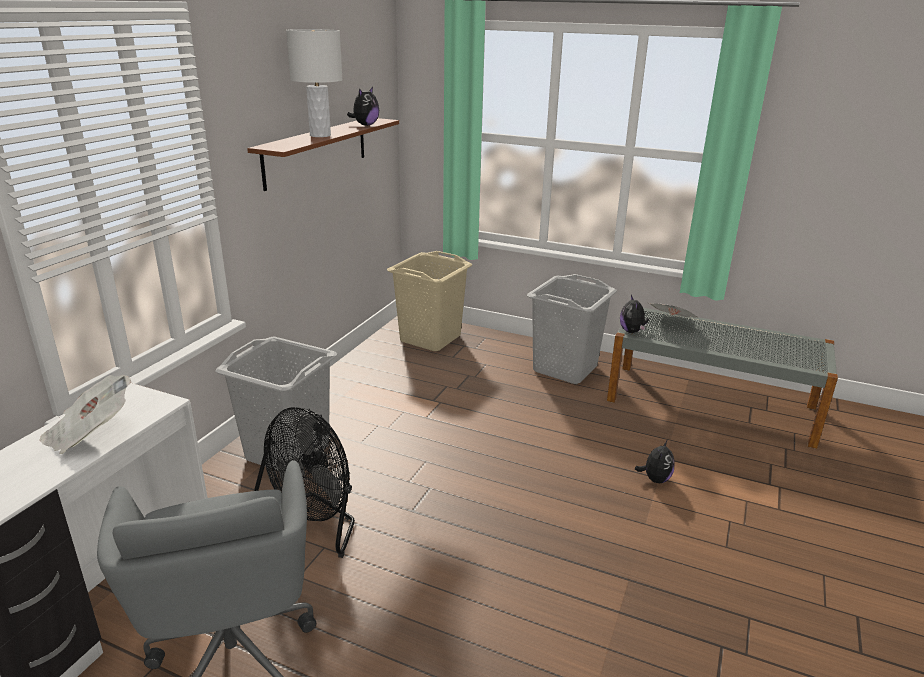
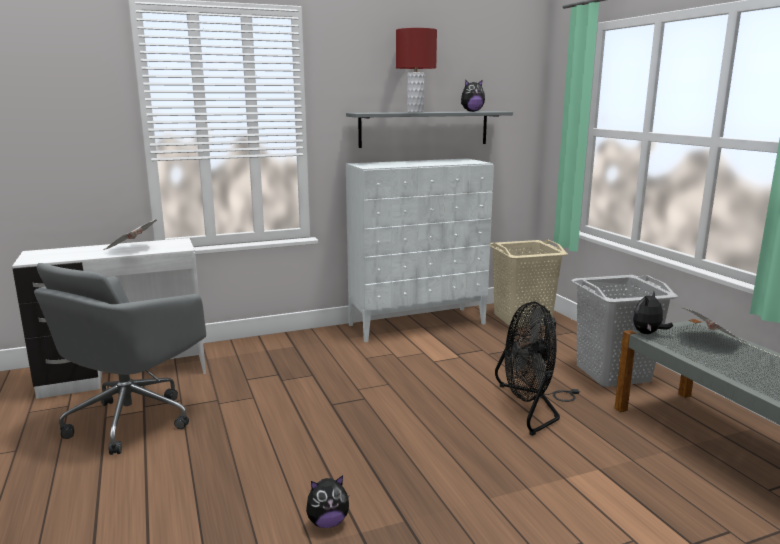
camera: 45 degrees right, 10 degrees down
(288, 451) = (317, 346): grey laundry basket -> none
(316, 151) = (424, 129): brown shelf -> grey shelf
(317, 515) = (277, 381): black fan -> black fan (534, 406)
(320, 135) = (415, 112): white table lamp -> red table lamp
(351, 381) = (419, 325): none -> white dresser
(655, 479) = (558, 477): plush toy -> plush toy (327, 522)

